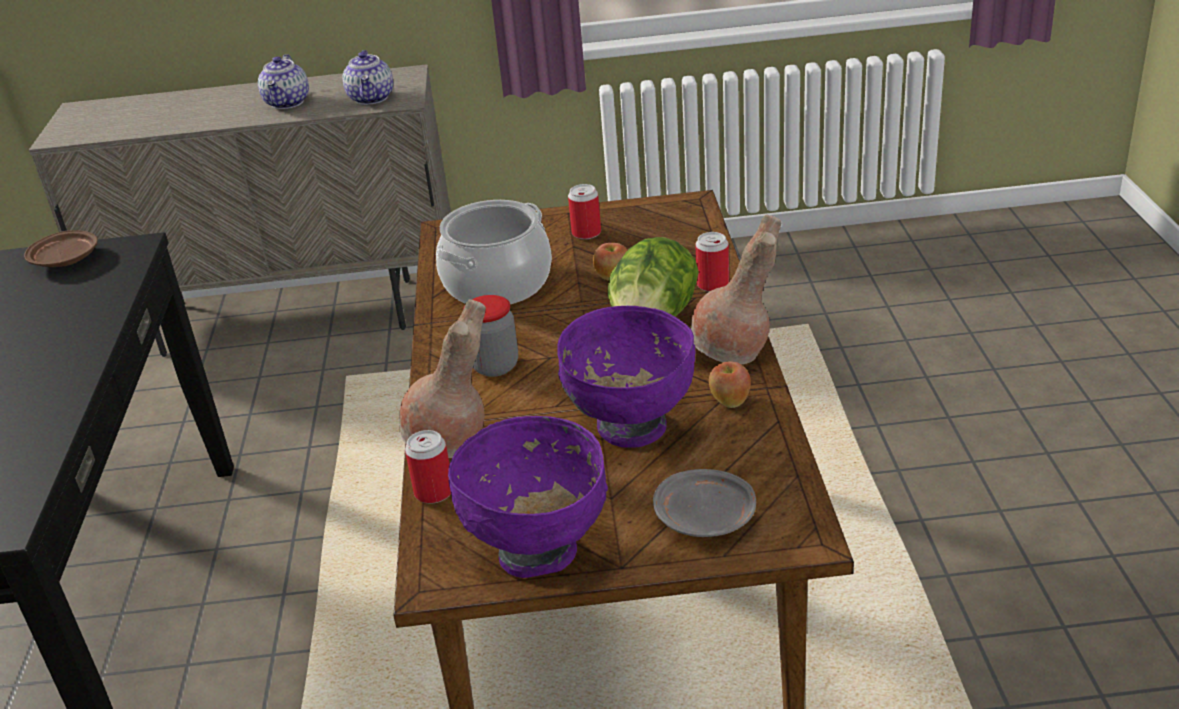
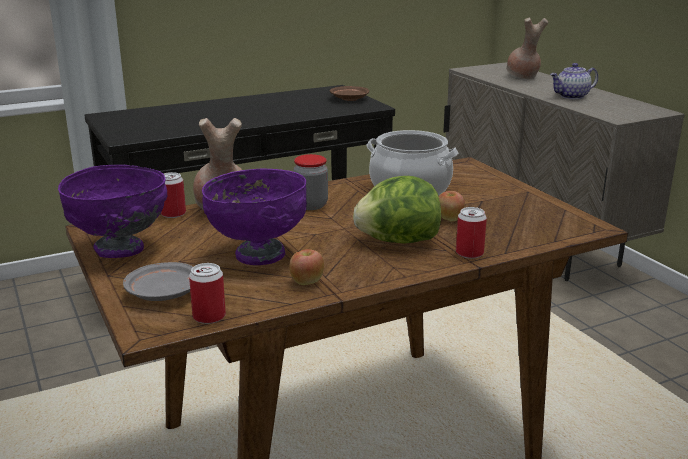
camera: 65 degrees right, 10 degrees down
(372, 98) = (608, 111): teapot -> none
(586, 233) = (504, 201): can -> can (209, 317)
(733, 354) = (373, 274): brown vase -> brown vase (522, 77)

